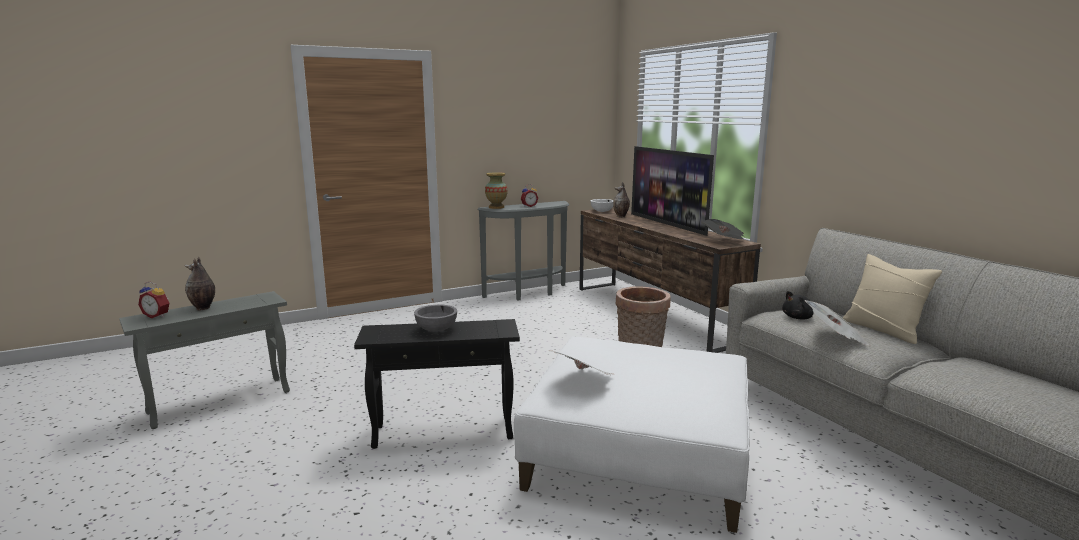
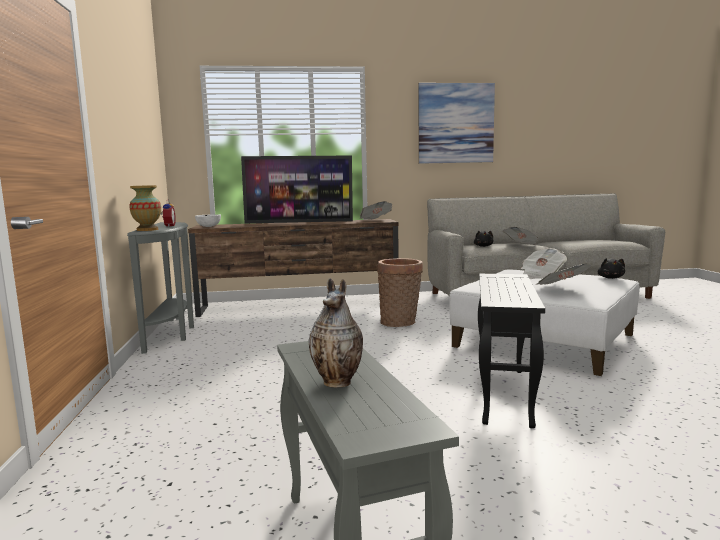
camera: 70 degrees left, 5 degrees down
(157, 316) = (362, 415): alarm clock -> none
(436, 329) = (503, 288): grey bowl -> none
(621, 216) = (244, 225): vase -> none
(661, 368) = (540, 276): none -> newspaper
(712, 418) = (610, 278): none -> black plush toy
(883, 330) = (503, 243): beige pillow -> none
(888, 112) = (455, 123): none -> picture

